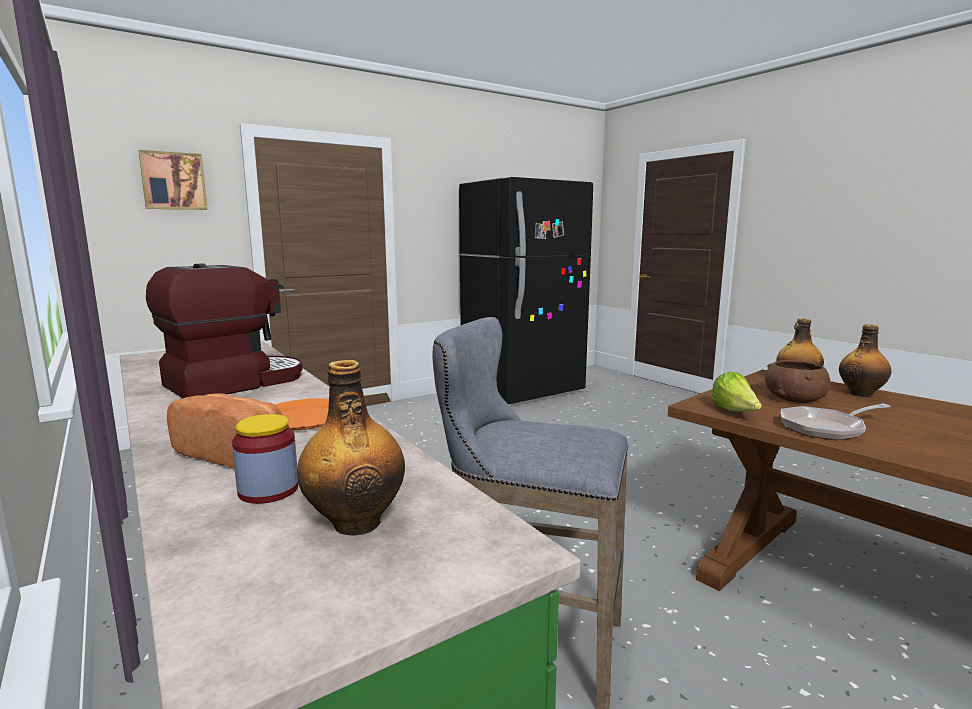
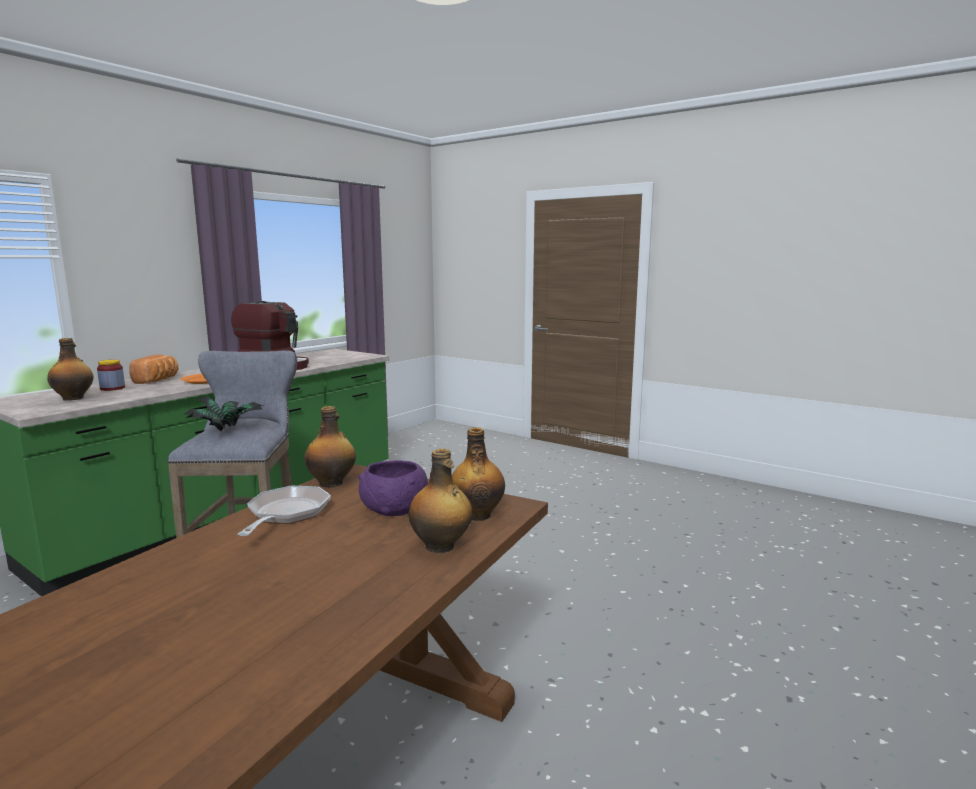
camera: 70 degrees right, 0 degrees up
(173, 181) = (484, 241): picture -> none
(522, 391) = (763, 504): black fridge -> none
(560, 436) = (227, 429): none -> potted plant
(735, 412) = (332, 483): lettuce -> bottle
(794, 399) = (394, 508): brown bowl -> purple bowl
(826, 428) = (286, 514): frying pan -> frying pan turned 45 degrees clockwise

